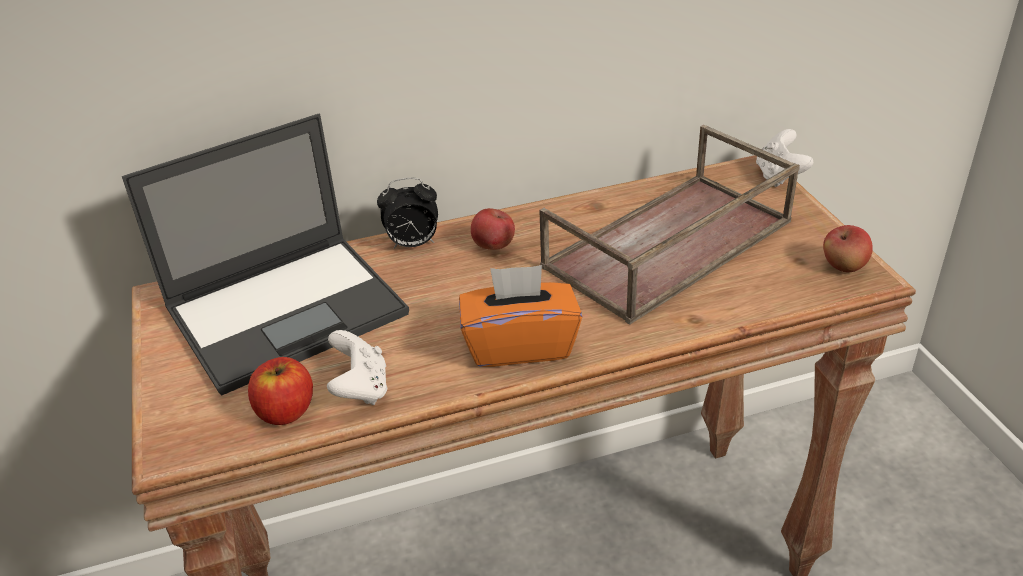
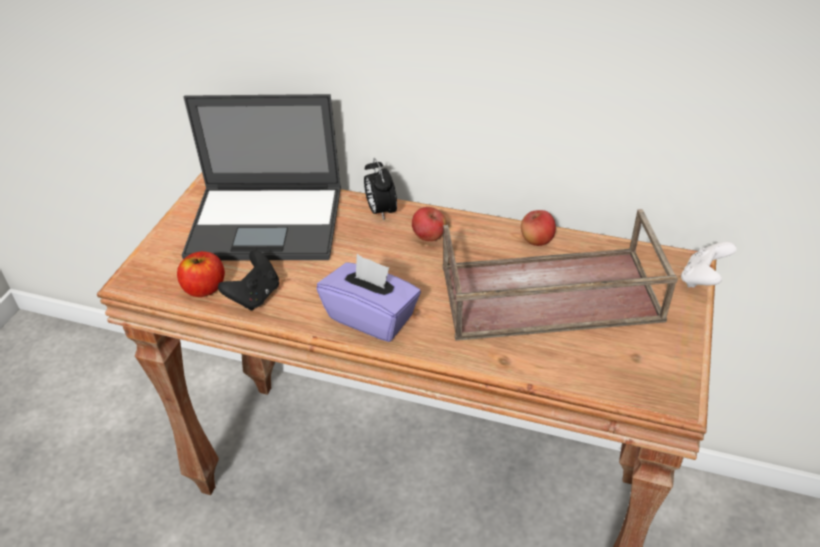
camera: 35 degrees right, 5 degrees up
(361, 389) = (255, 296): white game controller -> black game controller
(412, 244) = (381, 211): alarm clock -> alarm clock turned 45 degrees clockwise
(520, 345) = (371, 317): orange tissue box -> purple tissue box
(843, 266) = (666, 380): apple -> apple (537, 240)

